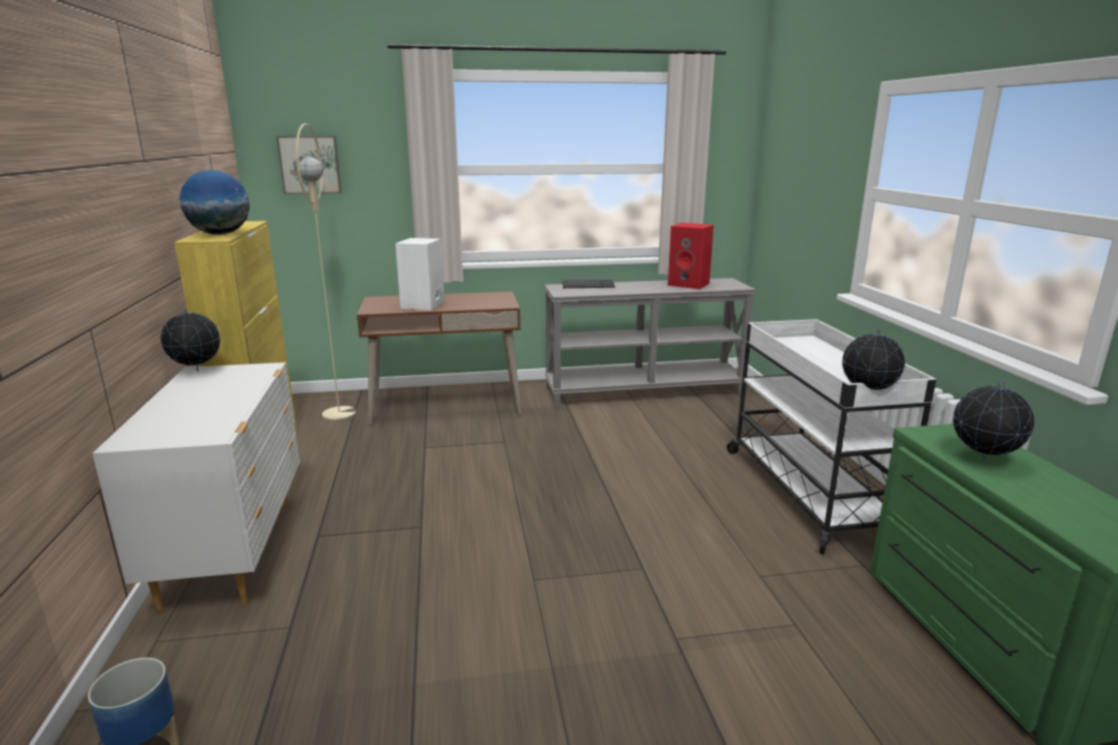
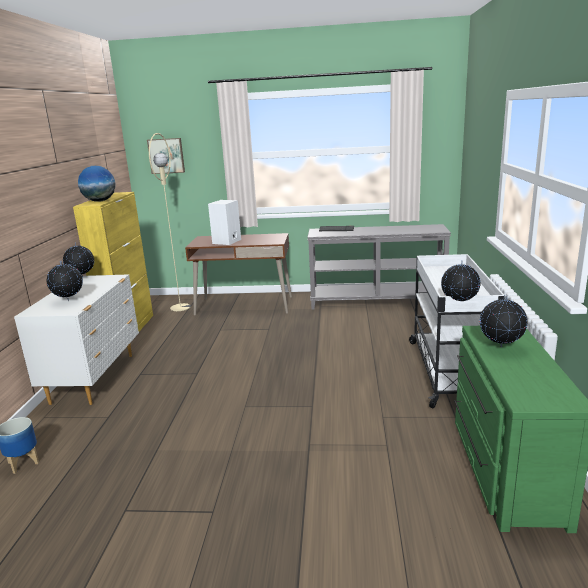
camera: 15 degrees right, 0 degrees up
(196, 415) = (69, 300): none -> globe
(689, 284) = (406, 229): red speaker -> none

